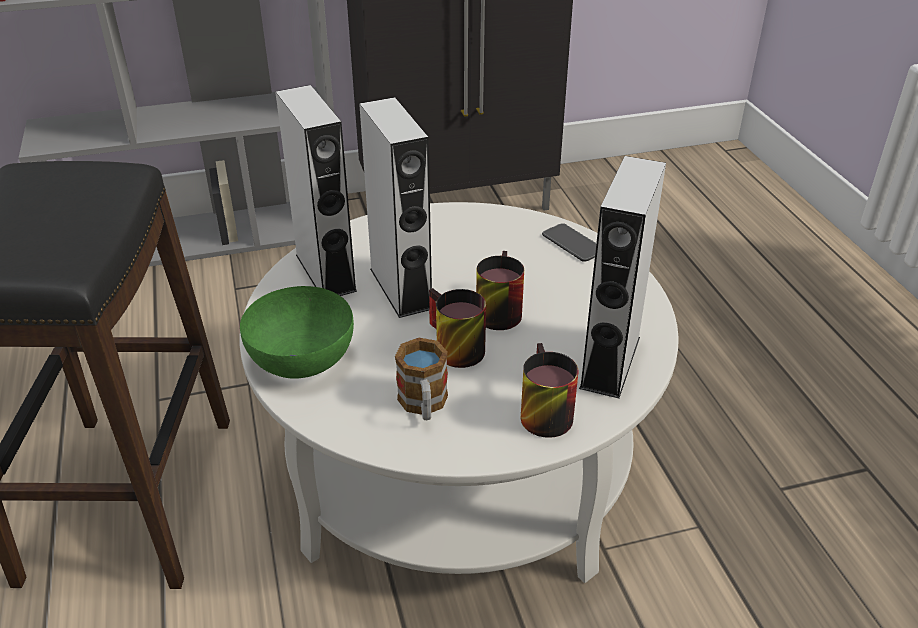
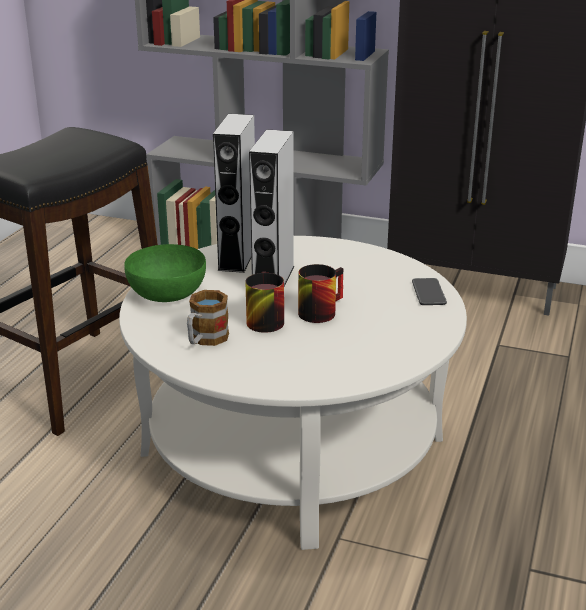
camera: 35 degrees right, 10 degrees down
(539, 411) = (271, 369): mug -> none
(610, 362) = (357, 363): grey speaker -> none

